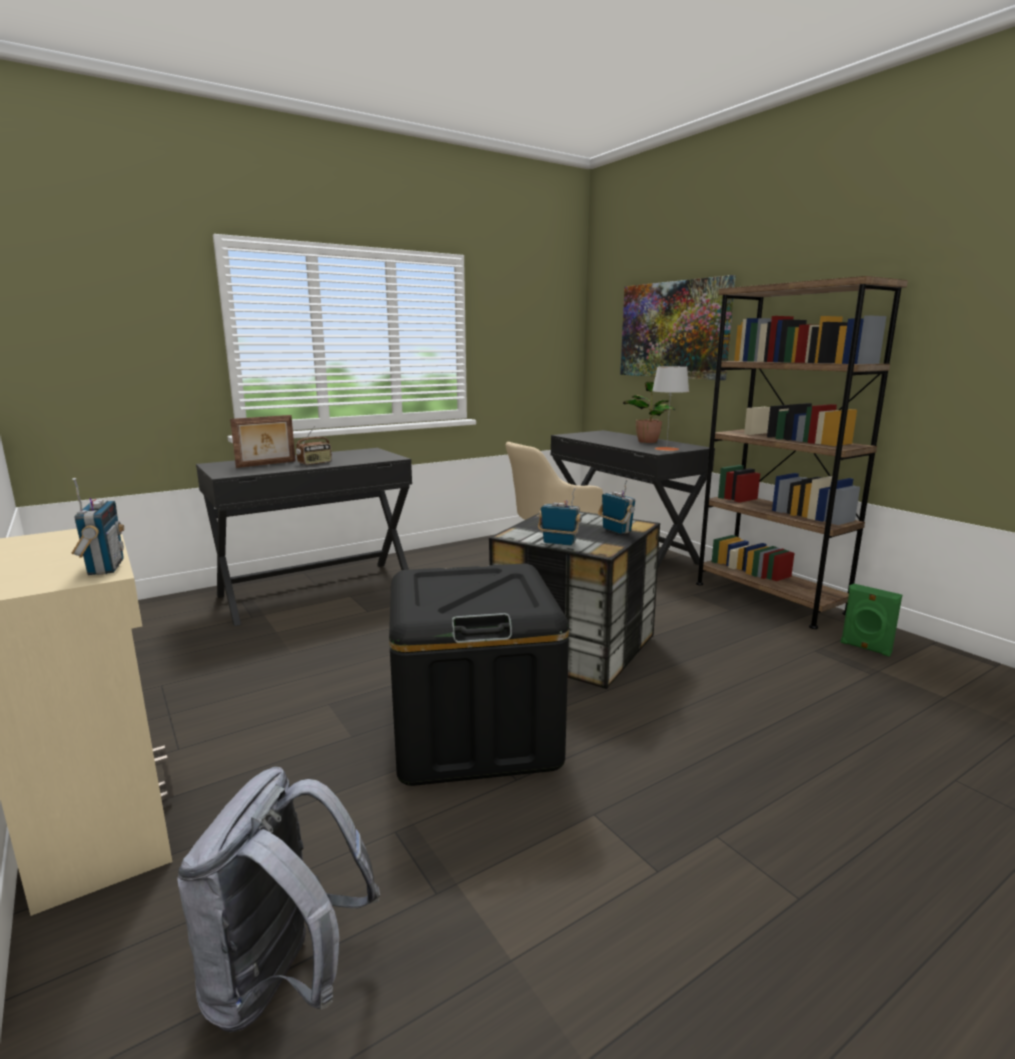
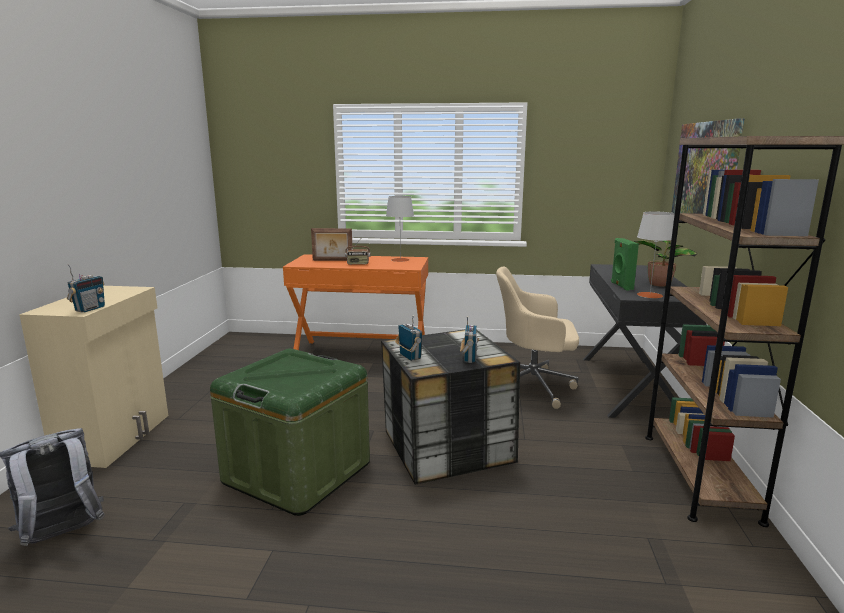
camera: 40 degrees right, 0 degrees up
(317, 590) = (361, 353): black desk -> orange desk
(354, 453) = (400, 260): none -> grey table lamp
(474, 732) = (297, 472): black storage box -> green storage box
(865, 648) = (711, 561): green speaker -> green speaker (621, 286)

